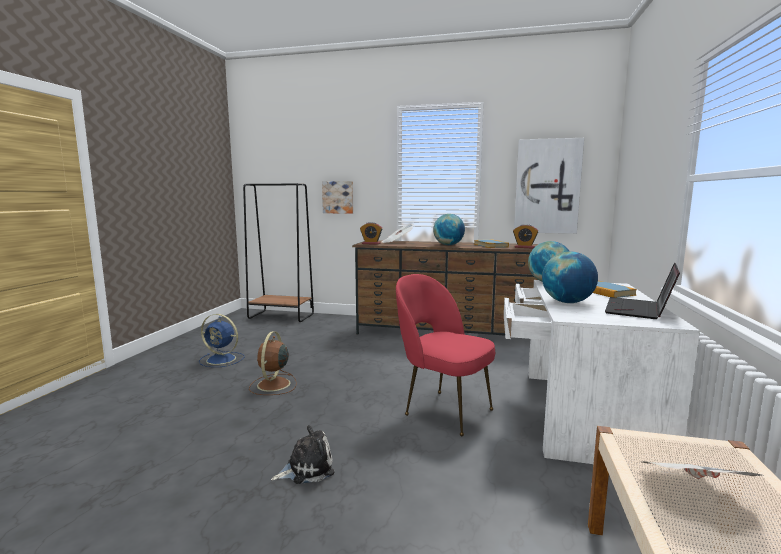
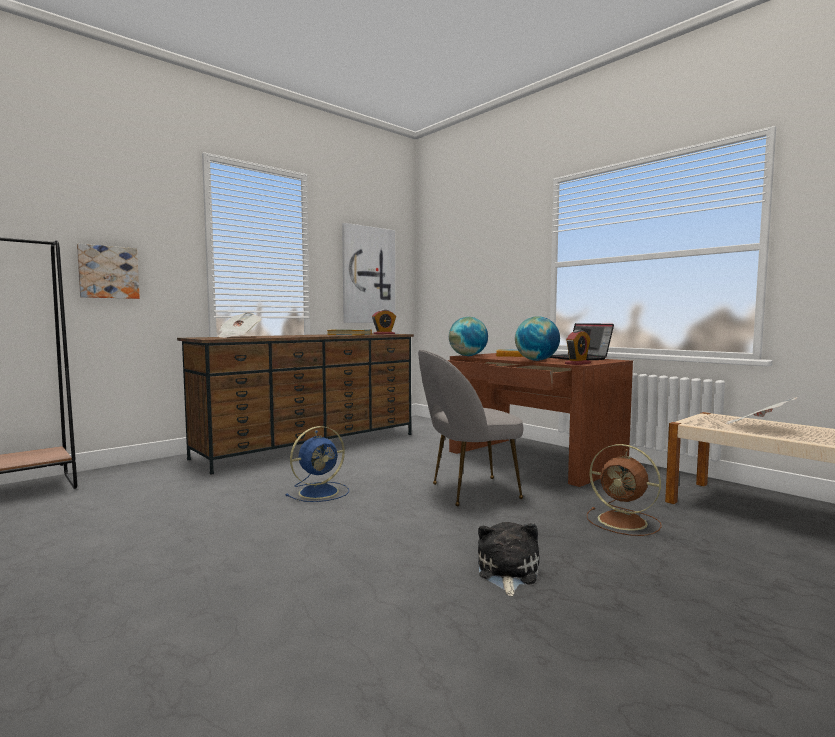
camera: 55 degrees left, 5 degrees down
(222, 359) = (73, 568): blue fan -> blue fan (320, 492)
(273, 385) = (263, 549): brown fan -> brown fan (624, 522)
(371, 243) = (218, 338): alarm clock -> alarm clock (577, 363)
(442, 410) = (468, 492): red chair -> grey chair
(448, 245) = (311, 335): globe -> none
(575, 413) = (529, 461): white desk -> brown desk

